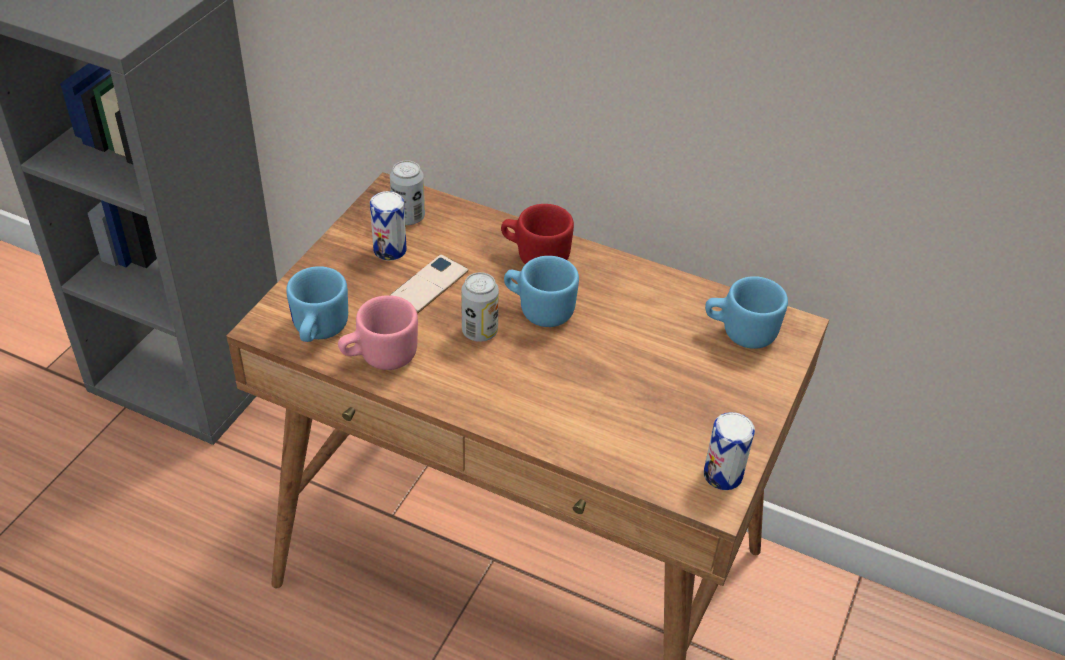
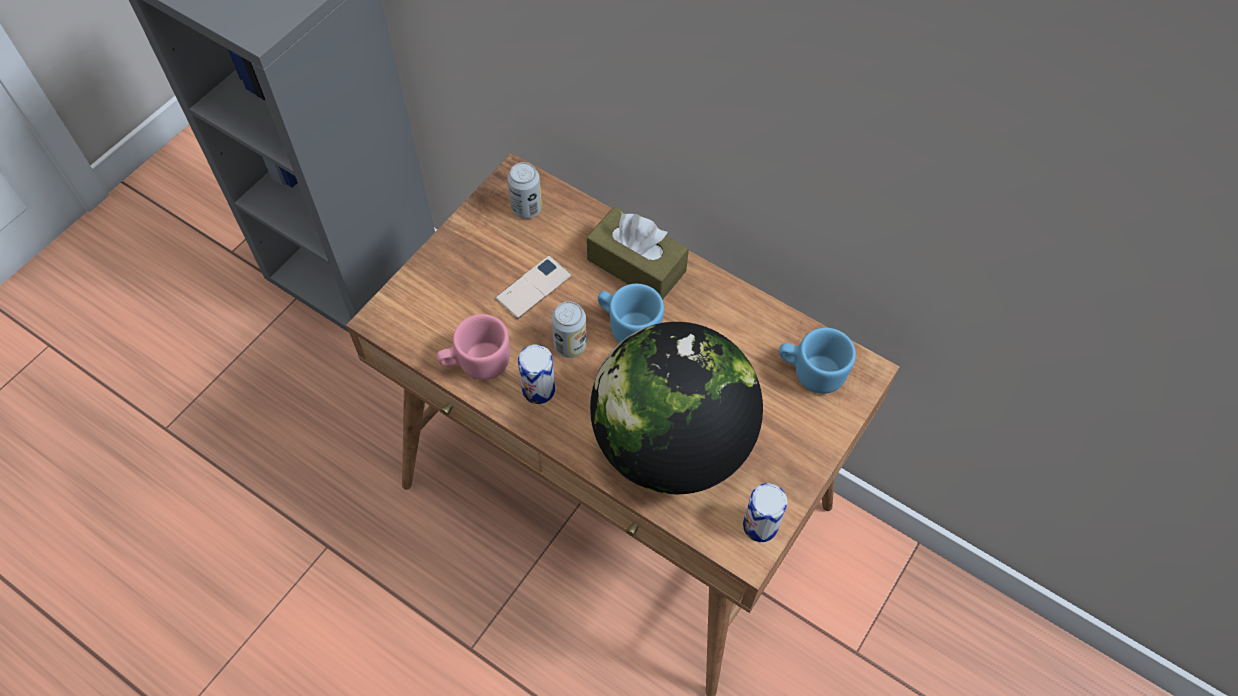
camera: 10 degrees right, 15 degrees up
(317, 331) = (425, 329): blue mug -> none
(390, 250) = (503, 244): can -> can (538, 389)
(535, 256) = (636, 265): red mug -> brown tissue box
(609, 410) = (671, 444): none -> globe

